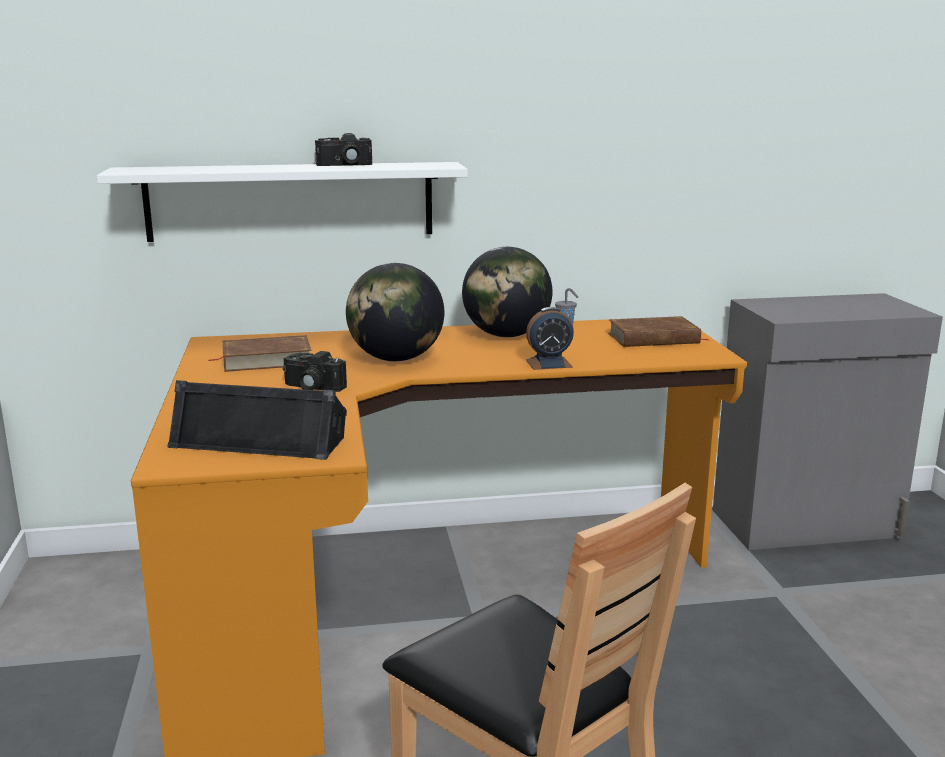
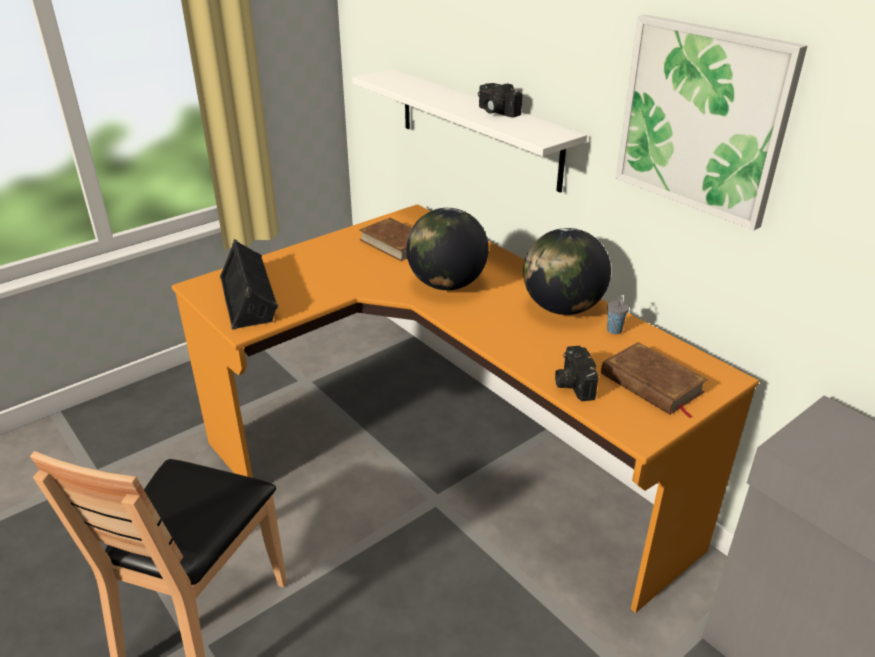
camera: 60 degrees right, 15 degrees up
(311, 387) = (355, 278): camera -> camera (572, 383)
(549, 363) = (508, 350): alarm clock -> none
(581, 112) = (702, 119): none -> picture

